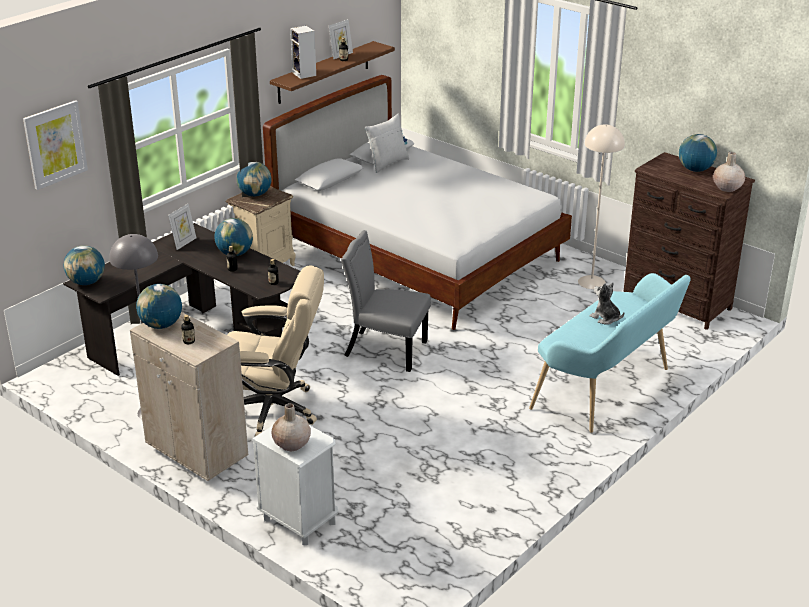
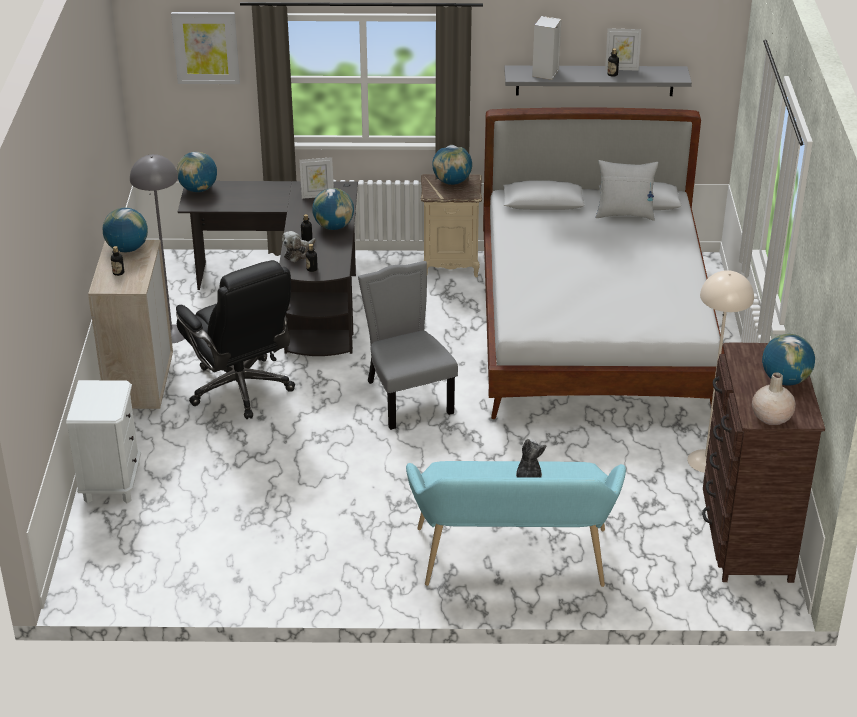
camera: 50 degrees right, 5 degrees up
(244, 279) = (298, 253): none -> plush toy
(271, 410) = (240, 388): beige office chair -> black office chair
(291, 444) = (89, 402): beige vase -> none
(323, 72) = (595, 80): brown shelf -> grey shelf

